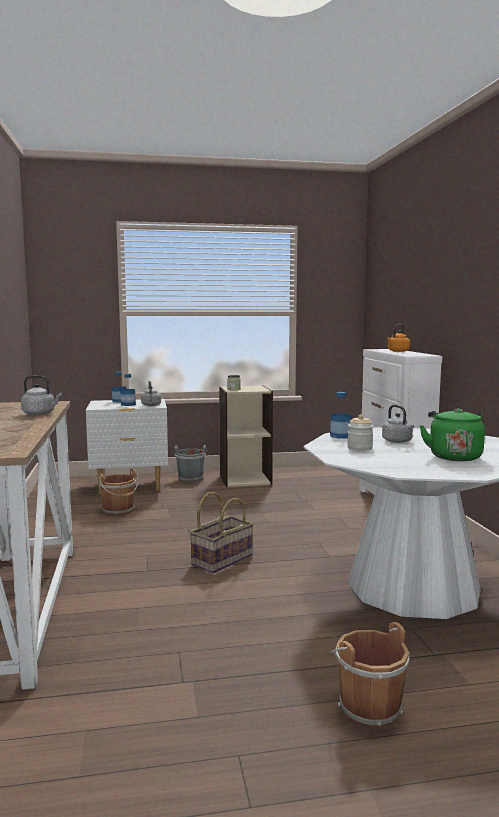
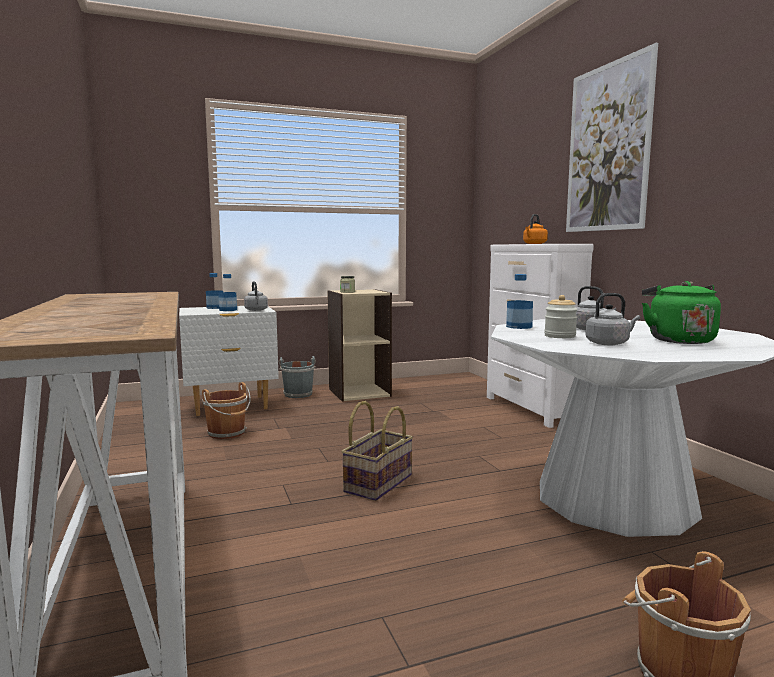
camera: 10 degrees left, 0 degrees up
(40, 413) = (150, 300): grey kettle -> grey kettle (609, 343)
(454, 270) = (607, 148): none -> picture

